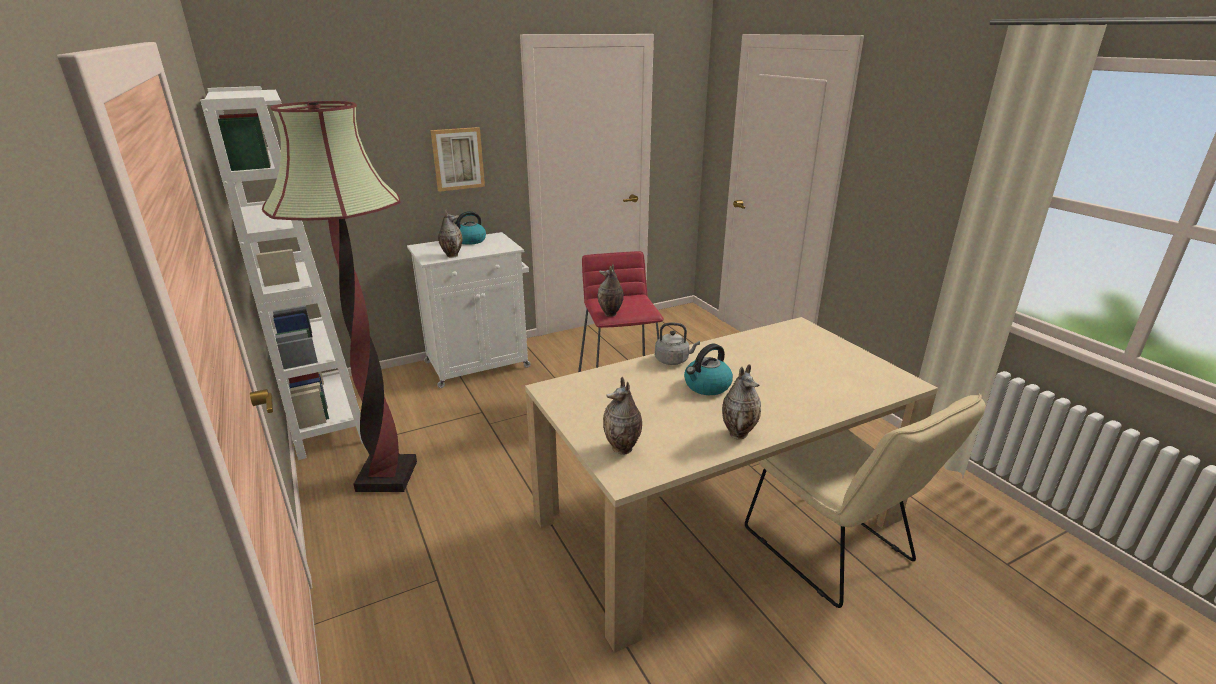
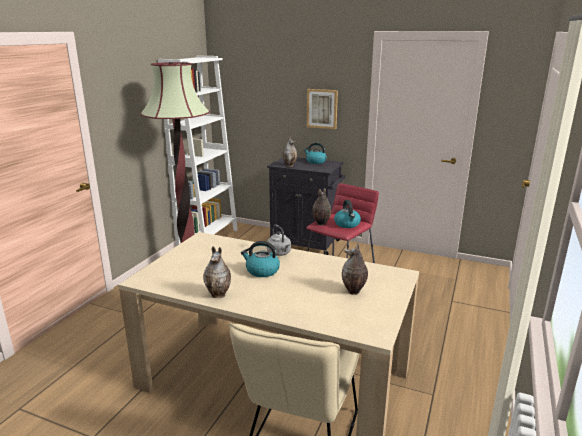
camera: 50 degrees right, 5 degrees down
(479, 364) = (306, 243): white cabinet -> black cabinet
(623, 448) = (165, 271): vase -> vase (353, 291)
(634, 303) = (347, 224): none -> kettle

